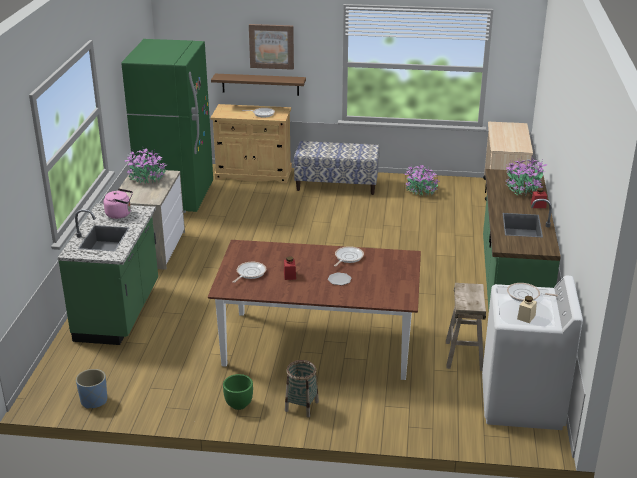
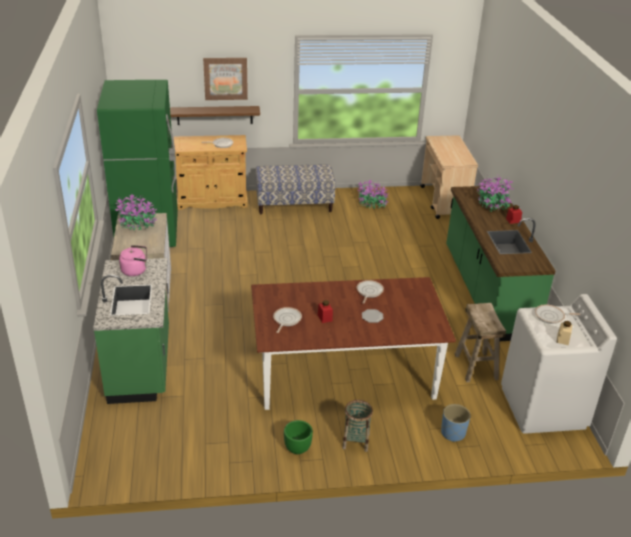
camera: 15 degrees left, 5 degrees up
(94, 401) = (155, 467): blue planter -> blue planter (453, 433)

